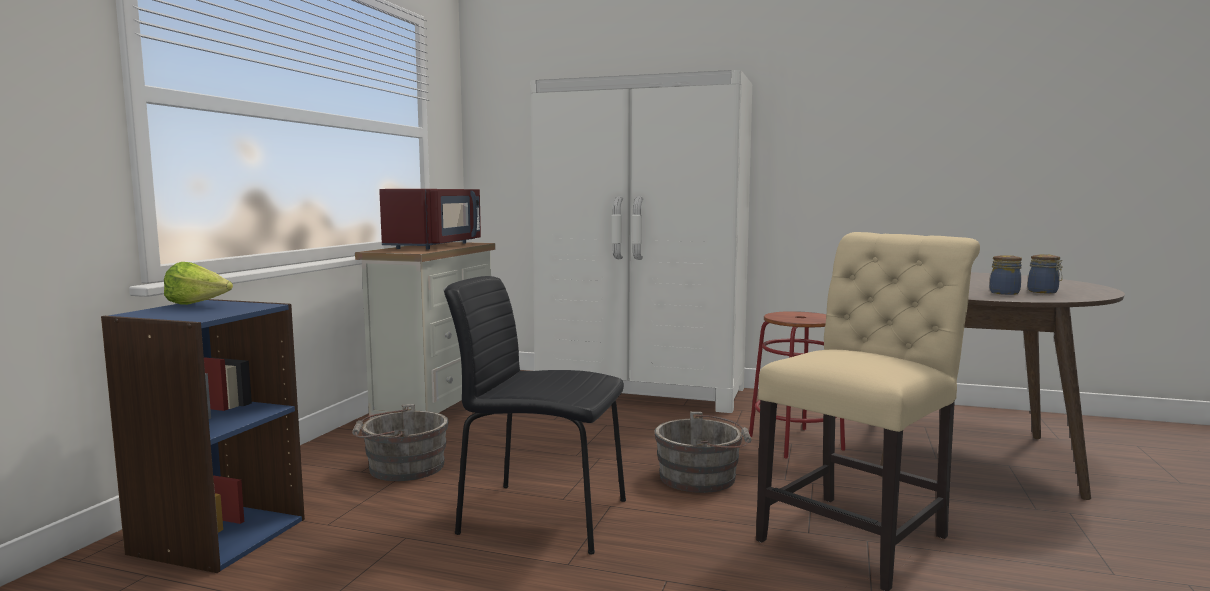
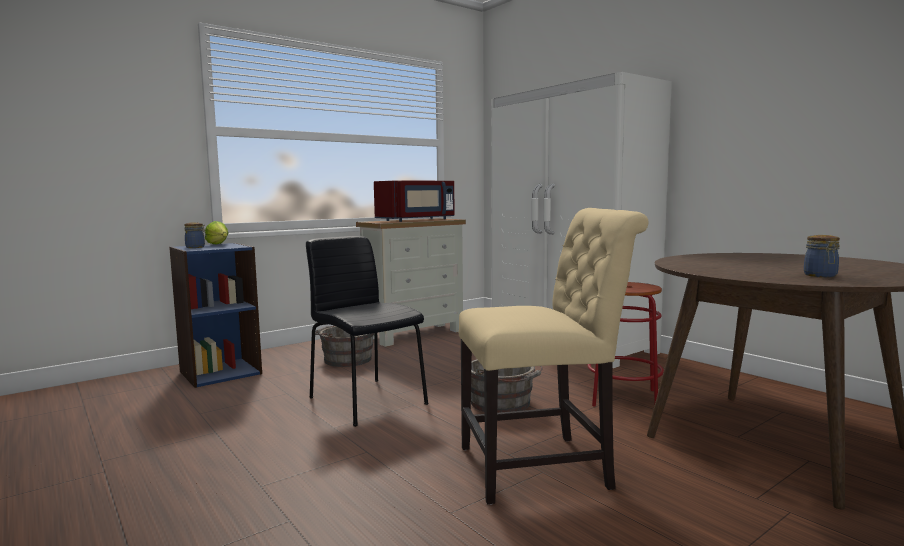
camera: 35 degrees right, 0 degrees up
(1004, 293) = (766, 273): jar -> jar (196, 247)

